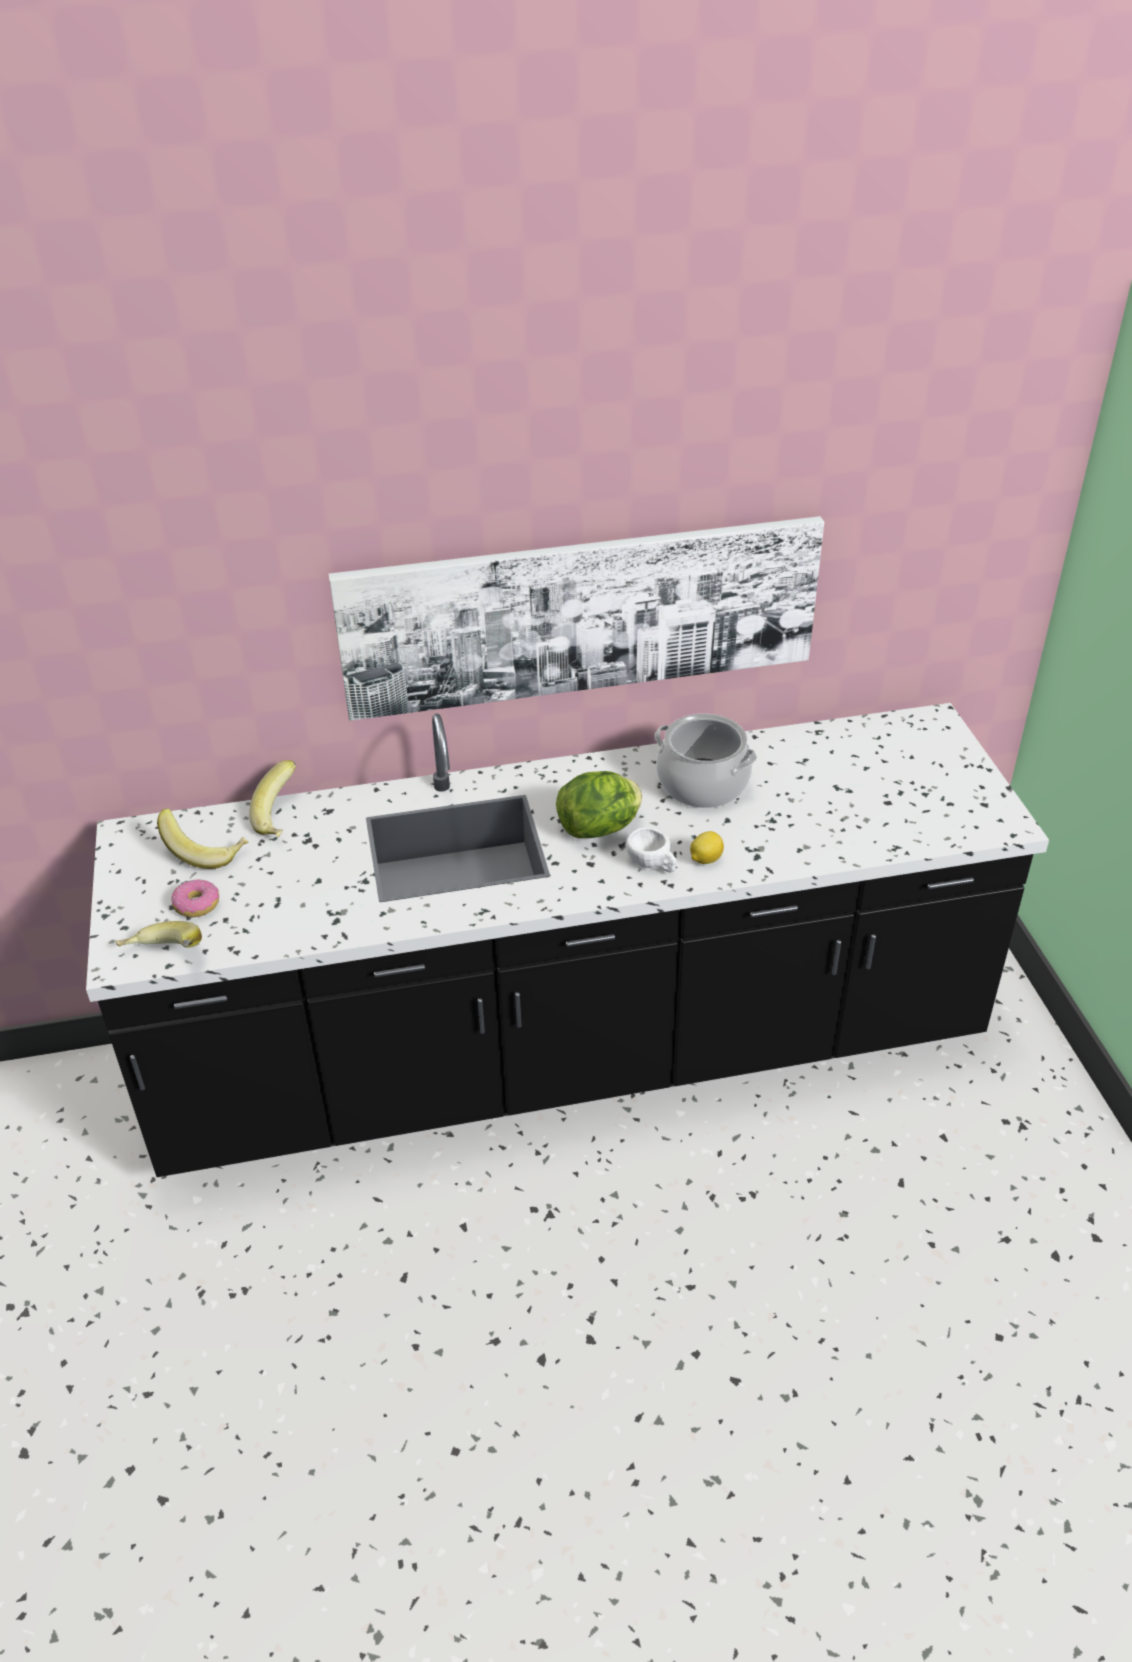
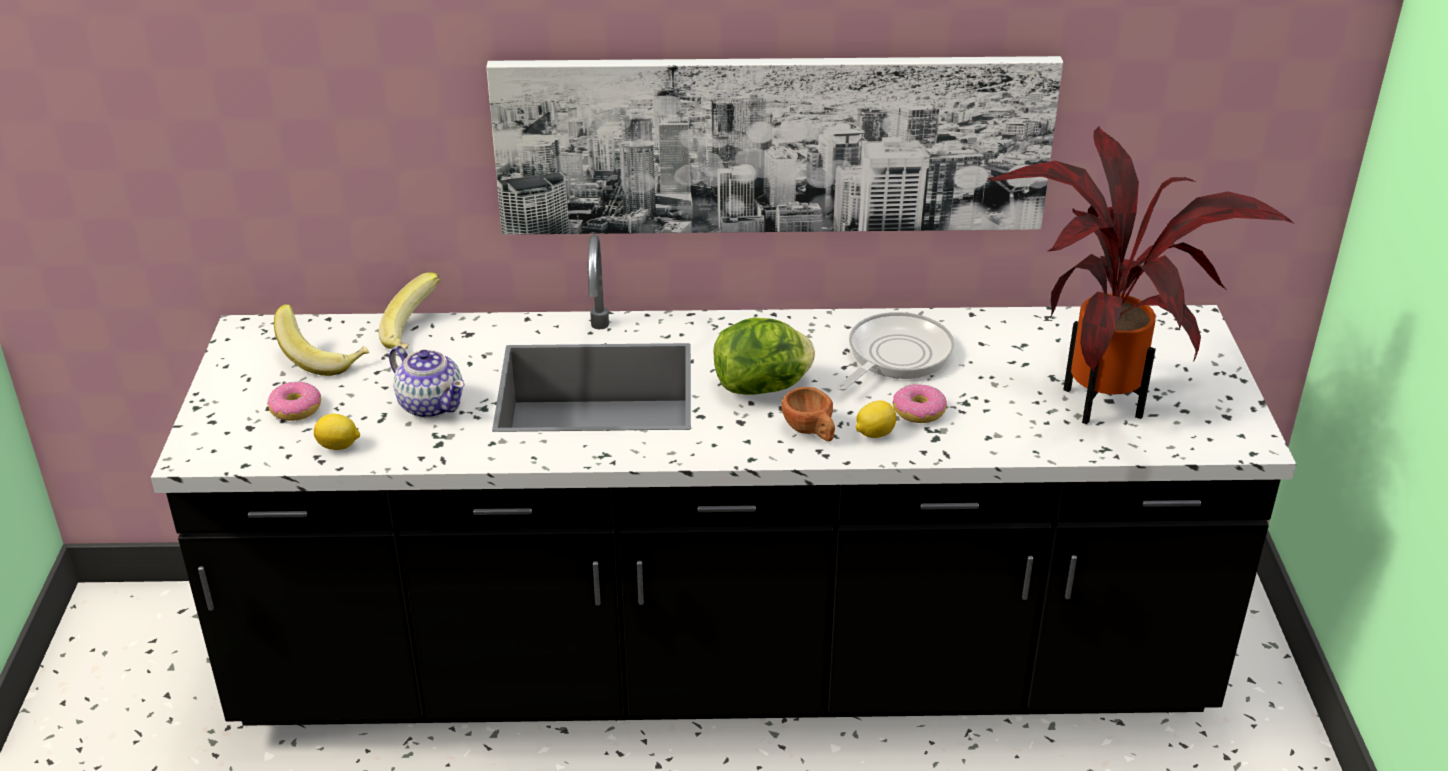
camera: 10 degrees right, 5 degrees down
(163, 957) = (242, 456): banana -> none
(248, 935) = (339, 446): none -> lemon
(317, 884) = (431, 404): none -> teapot
(652, 864) = (811, 431): white cup -> brown cup
(702, 784) = (895, 356): cooking pot -> frying pan
(736, 833) = (919, 411): none -> donut
(883, 800) = (1104, 397): none -> potted plant

